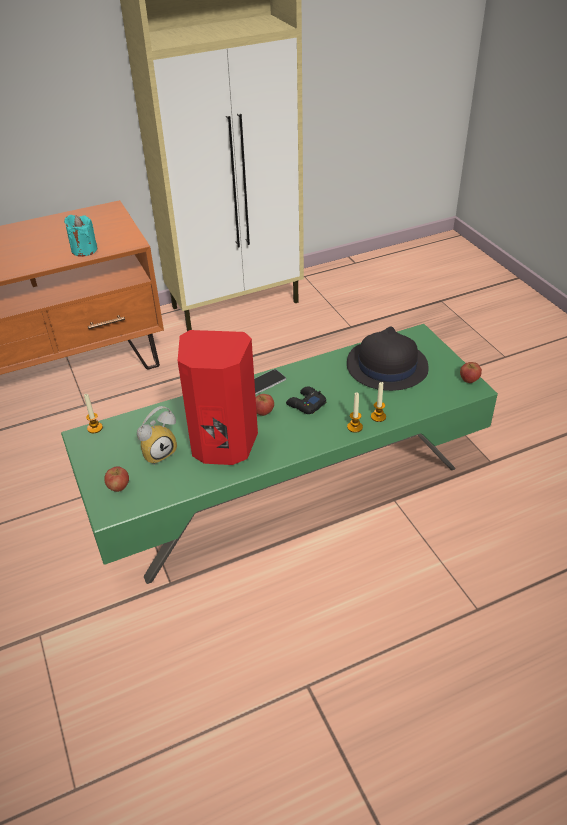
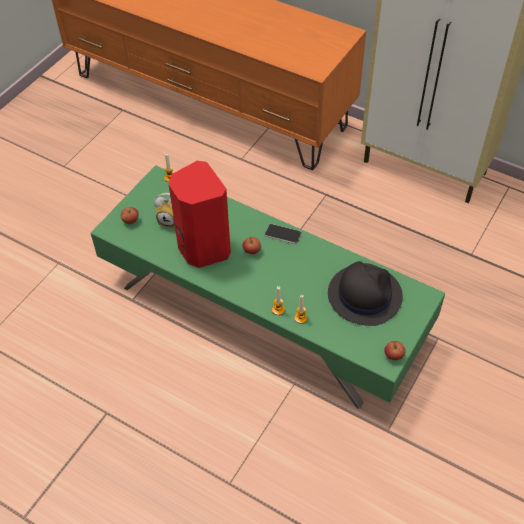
camera: 55 degrees right, 10 degrees up
(84, 250) = (285, 56): turquoise candle -> none
(306, 404) = (279, 269): black game controller -> none

